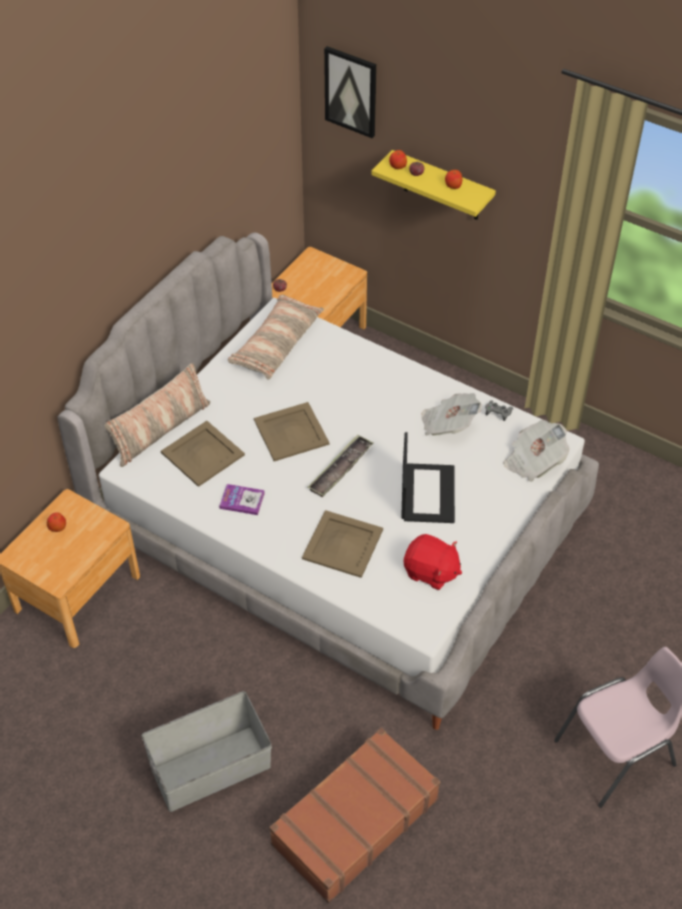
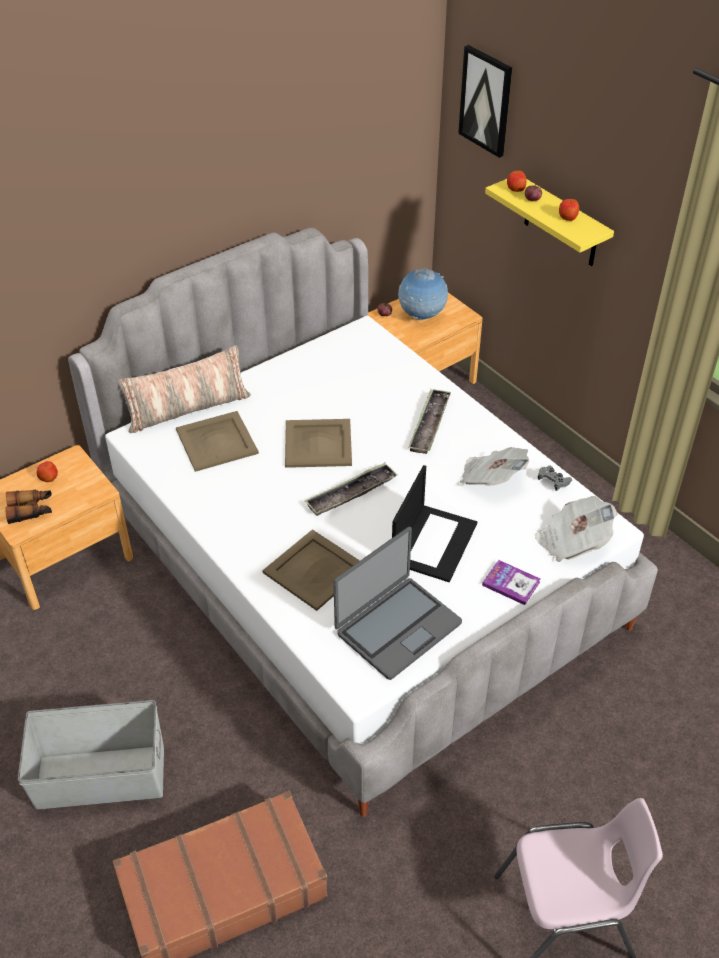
camera: 20 degrees right, 5 degrees down
(59, 561) = (31, 510): none -> binoculars
(242, 500) = (232, 497): book -> book (511, 583)
(276, 344) = (346, 357): pillow -> none
(313, 283) = (421, 316): none -> globe
(376, 389) = (429, 425): none -> tray
(431, 572) = (397, 627): red plush toy -> laptop

